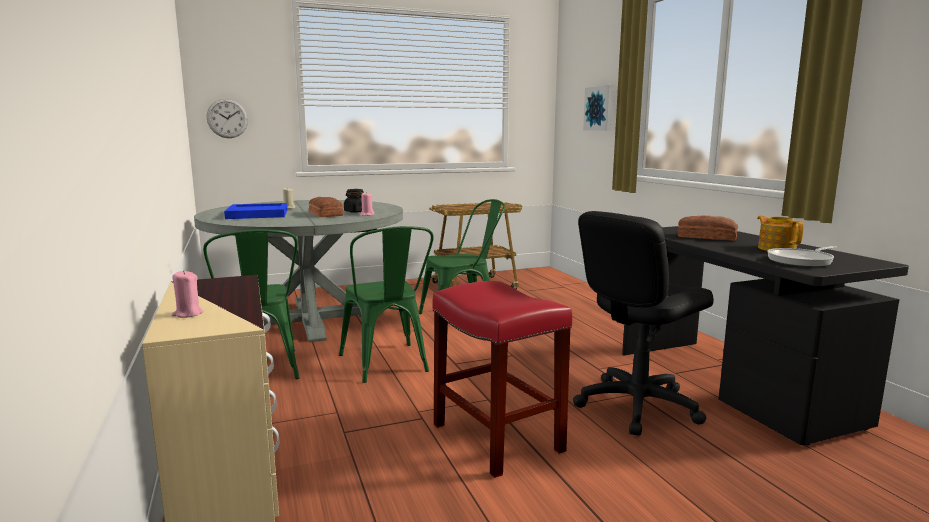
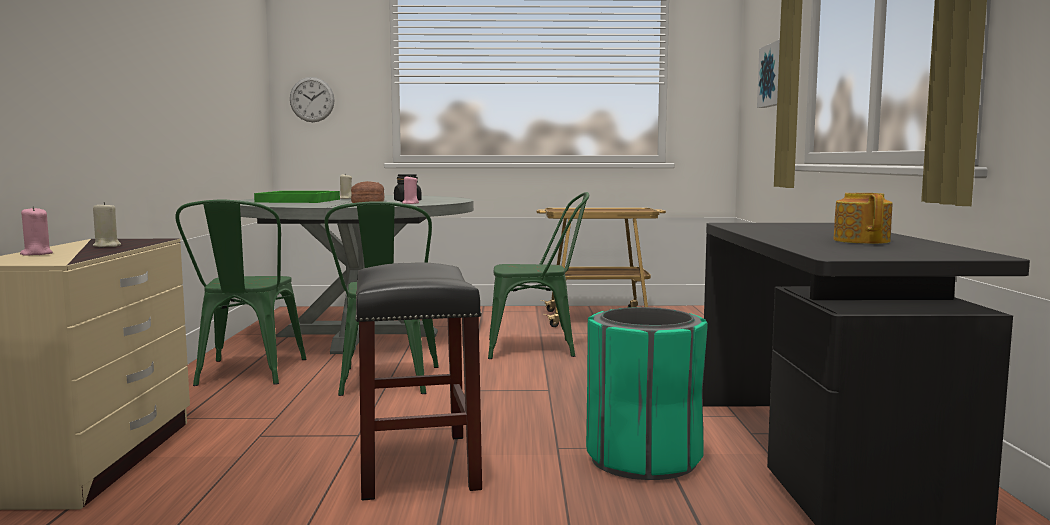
camera: 20 degrees right, 5 degrees down
(222, 293) = (107, 246): none -> beige candle
(257, 214) = (297, 201): blue tray -> green tray
(495, 437) = (415, 464): red stool -> black stool
(637, 405) = (643, 459): black office chair -> green trash can
(706, 236) = (795, 230): bread -> none
(802, 261) = (855, 250): frying pan -> none

